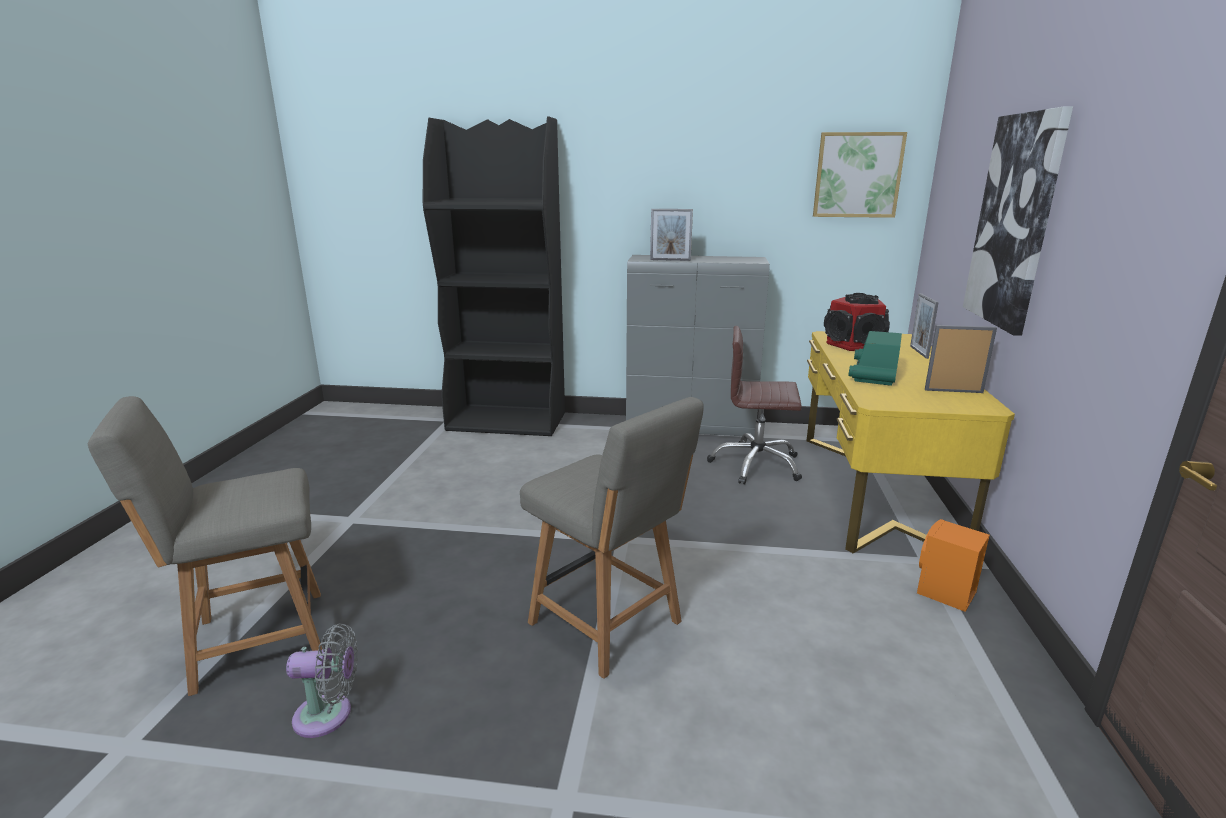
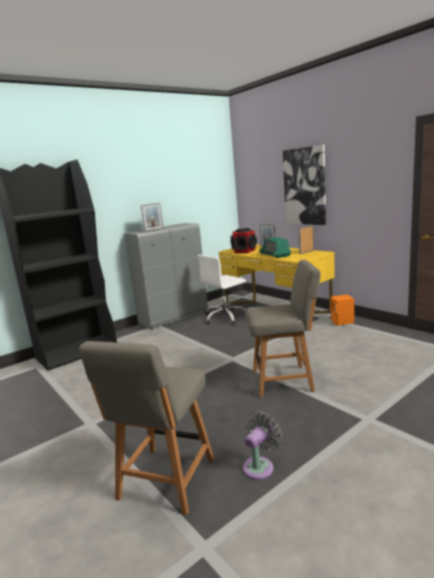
camera: 45 degrees left, 5 degrees down
(756, 465) = (225, 317): brown office chair -> white office chair
(857, 175) = (211, 180): picture -> none

